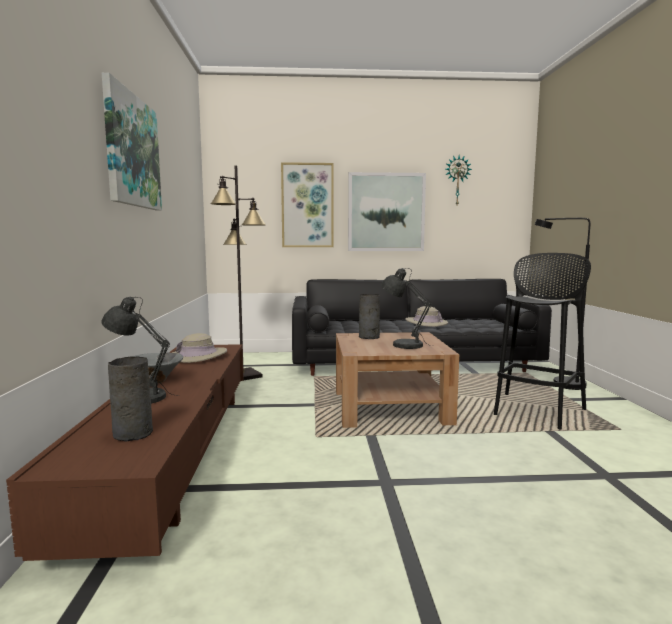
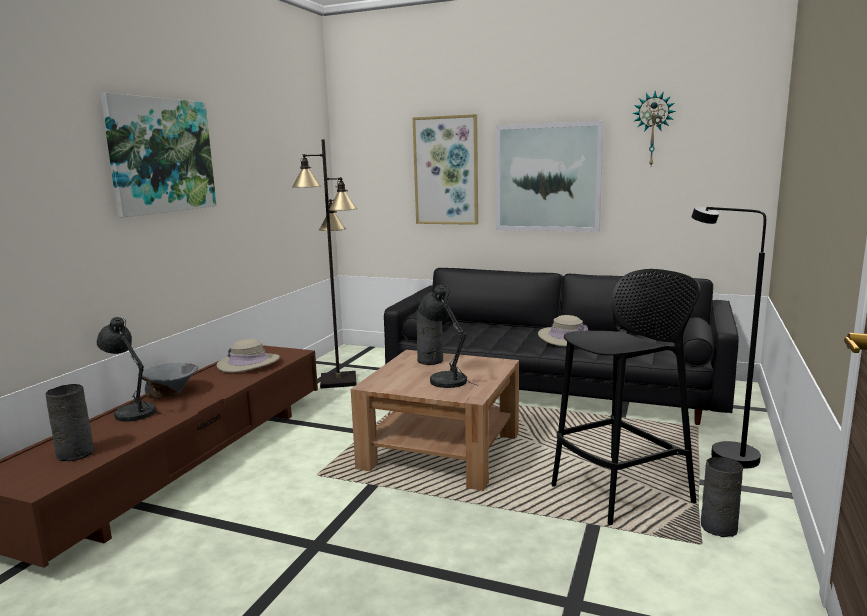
camera: 25 degrees right, 5 degrees up
(615, 419) = (718, 527): none -> grey vase

